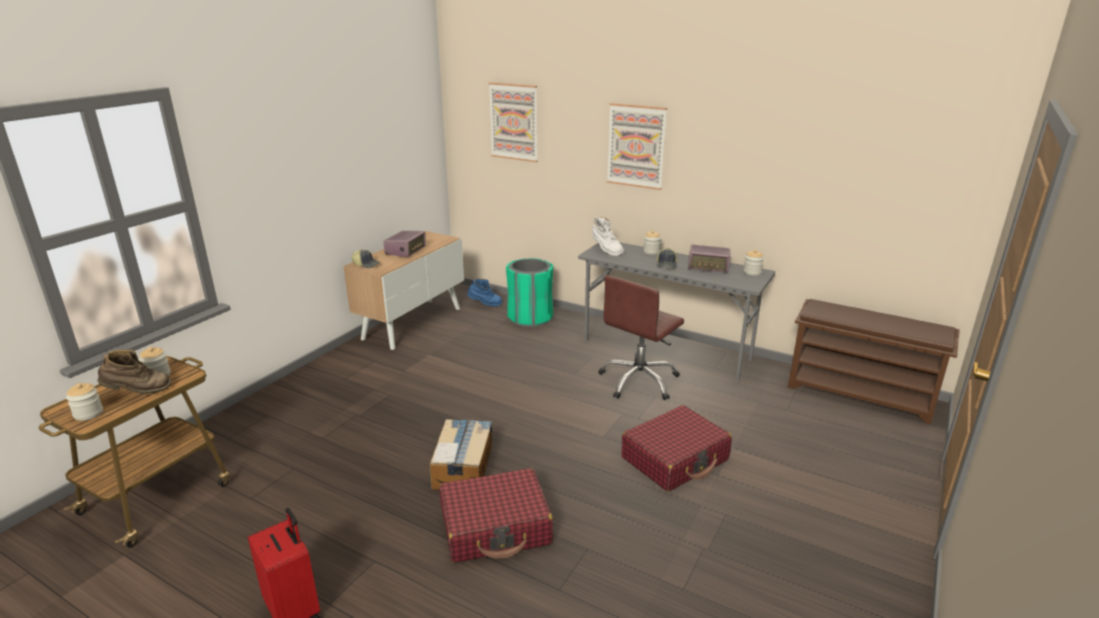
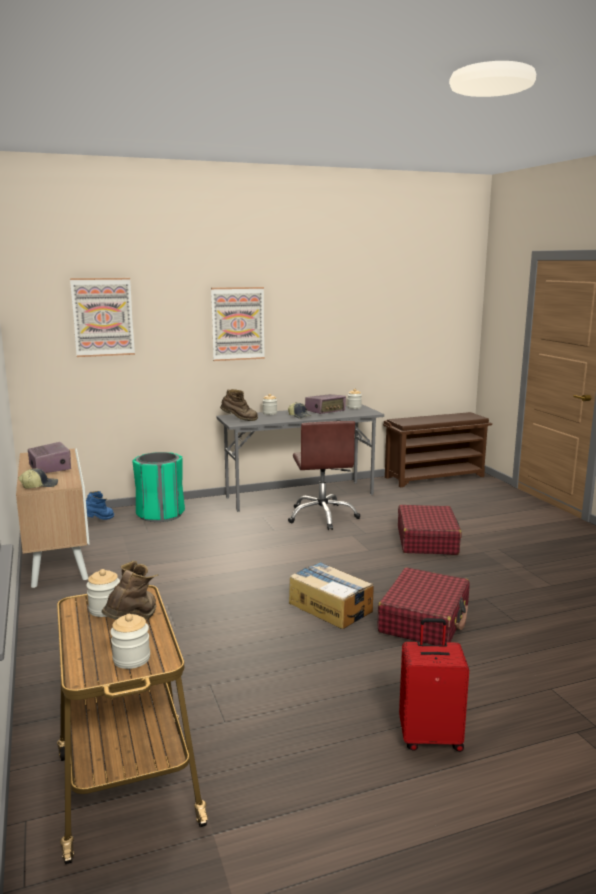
camera: 50 degrees left, 10 degrees down
(606, 250) = (239, 420): white boot -> brown boot

